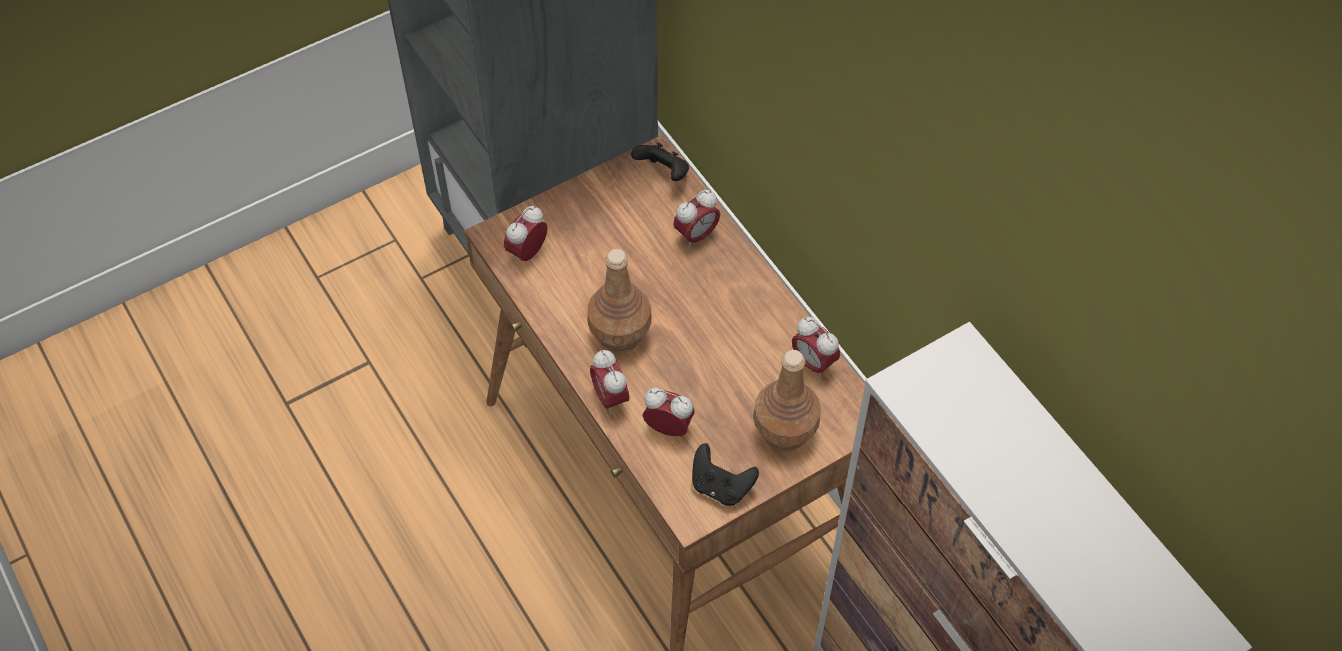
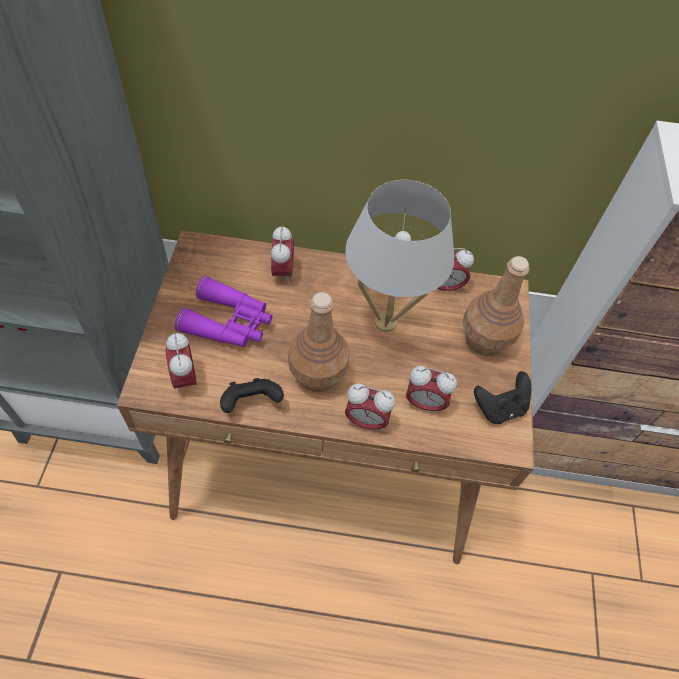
camera: 55 degrees left, 0 degrees up
(606, 239) = (229, 323): none -> purple binoculars
(663, 173) = (213, 252): black game controller -> black game controller (251, 403)
(669, 428) = (424, 403): alarm clock -> alarm clock turned 135 degrees counterclockwise
(723, 345) = (385, 322): none -> white table lamp

